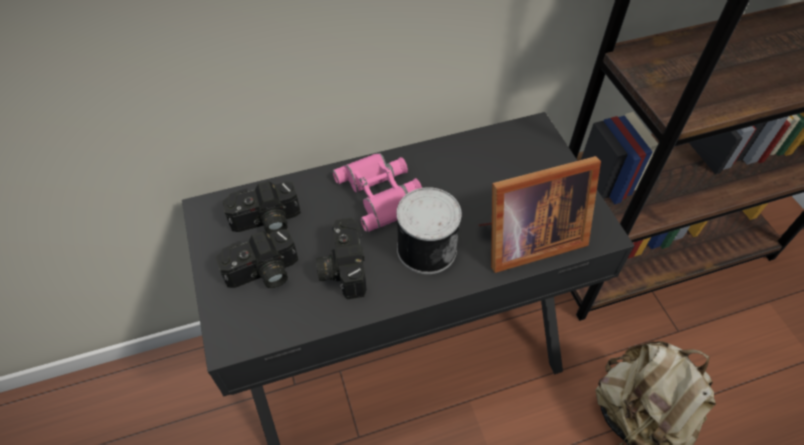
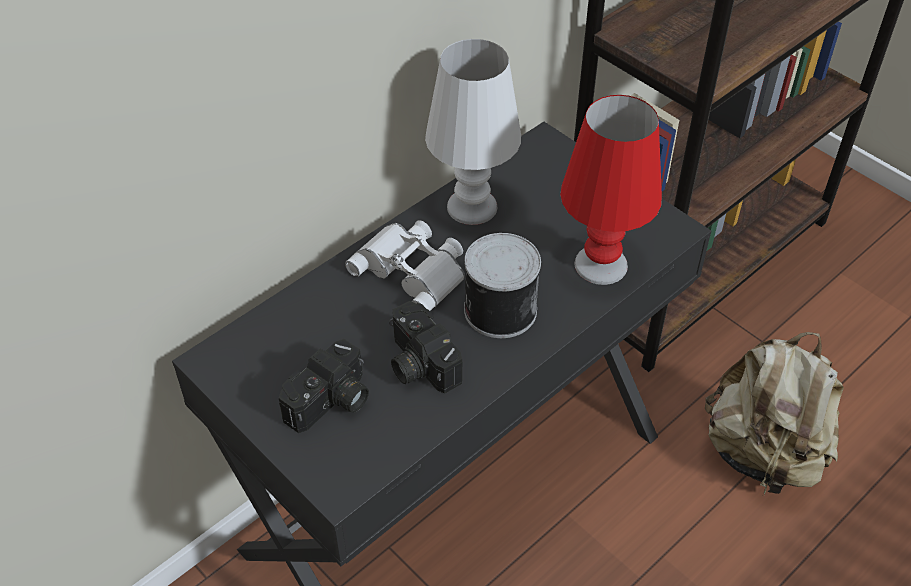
camera: 25 degrees left, 5 degrees down
(266, 222) = (297, 348): camera -> none
(381, 193) = (413, 270): pink binoculars -> white binoculars
(452, 159) = (471, 206): none -> white table lamp
(526, 240) = (601, 264): picture frame -> red table lamp

